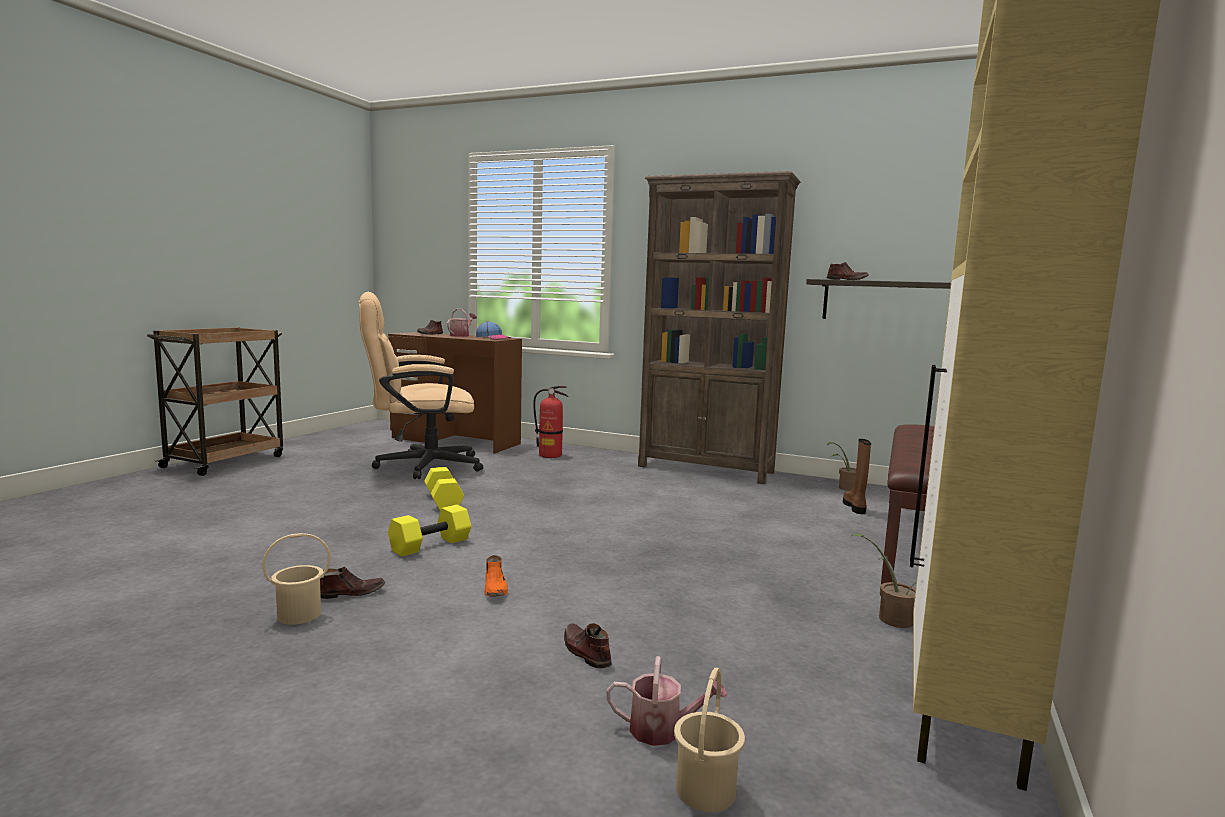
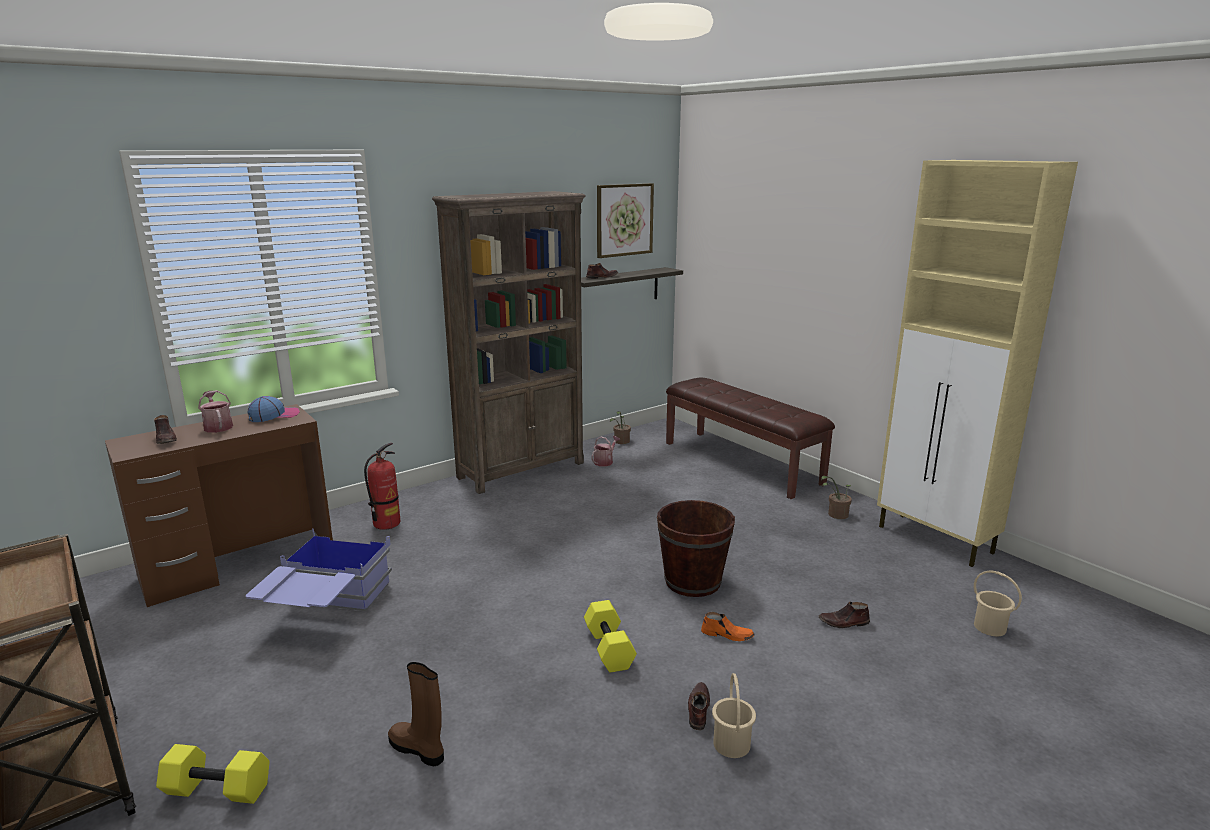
camera: 60 degrees left, 10 degrees up
(418, 466) = (326, 610): beige office chair -> blue storage box
(444, 501) = (484, 617): yellow dumbbell -> yellow dumbbell (219, 788)
(587, 559) = (692, 581): none -> brown bucket
(663, 730) = (937, 622): watering can -> watering can (605, 461)
(855, 507) = (661, 455): brown boot -> brown boot (418, 749)
(904, 217) = (624, 220): none -> picture

